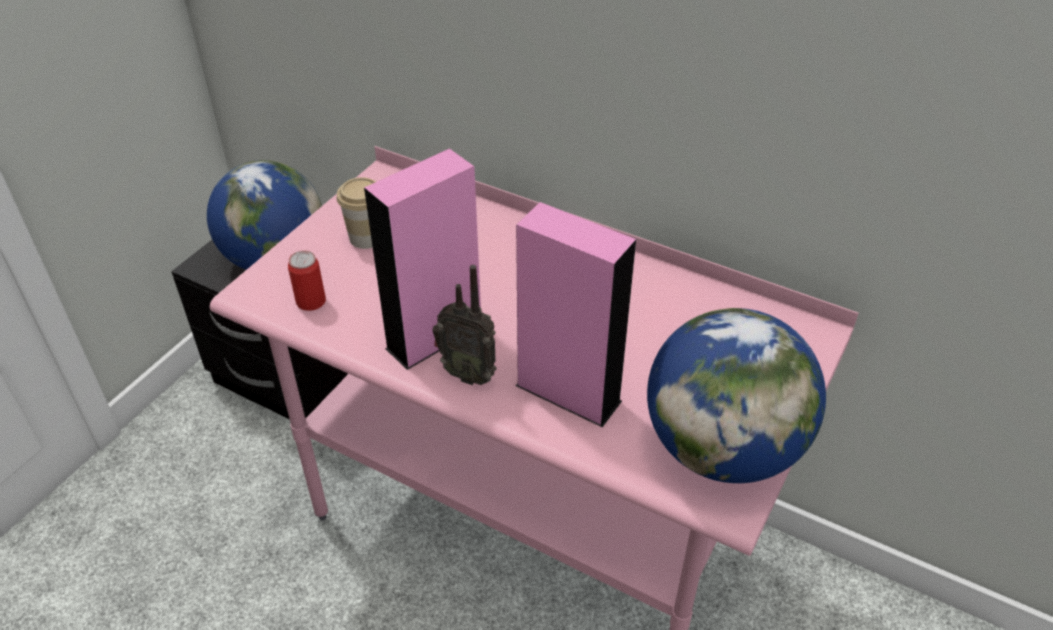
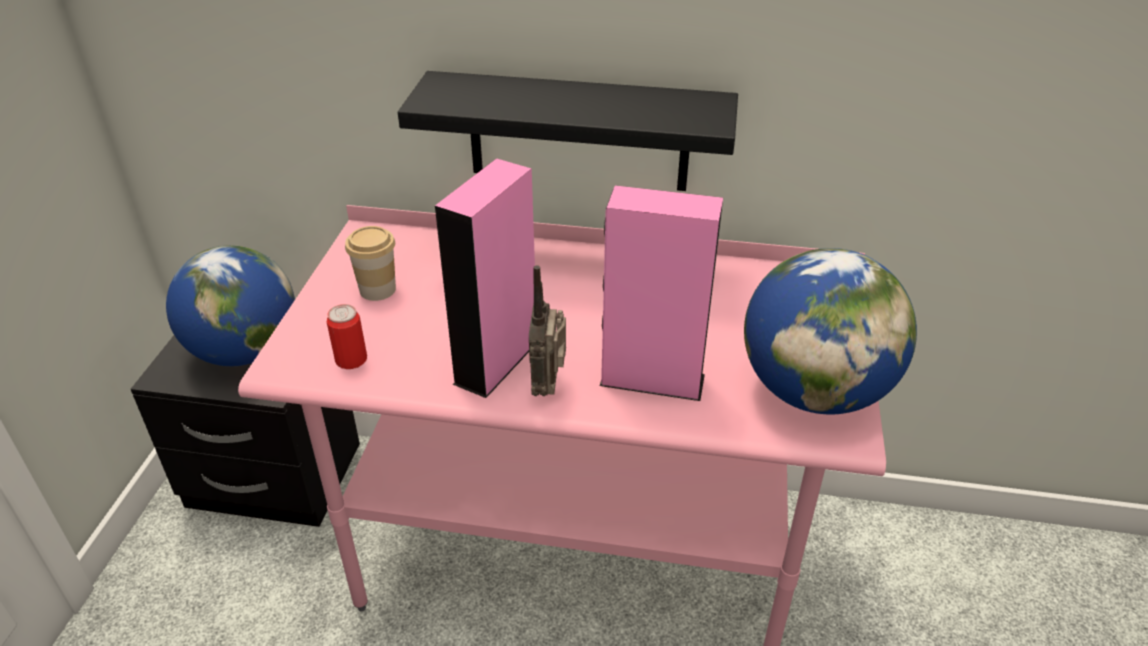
camera: 20 degrees left, 5 degrees down
(469, 373) = (549, 386): radio -> radio turned 90 degrees clockwise
(585, 124) = (578, 132): none -> black shelf

